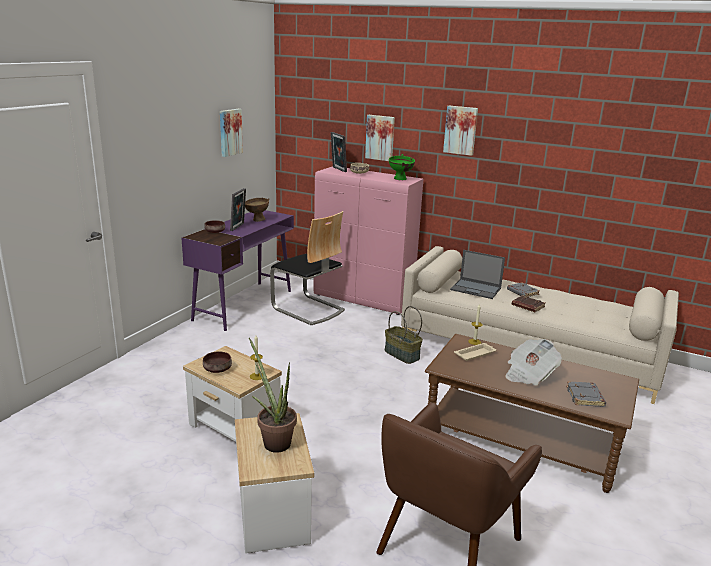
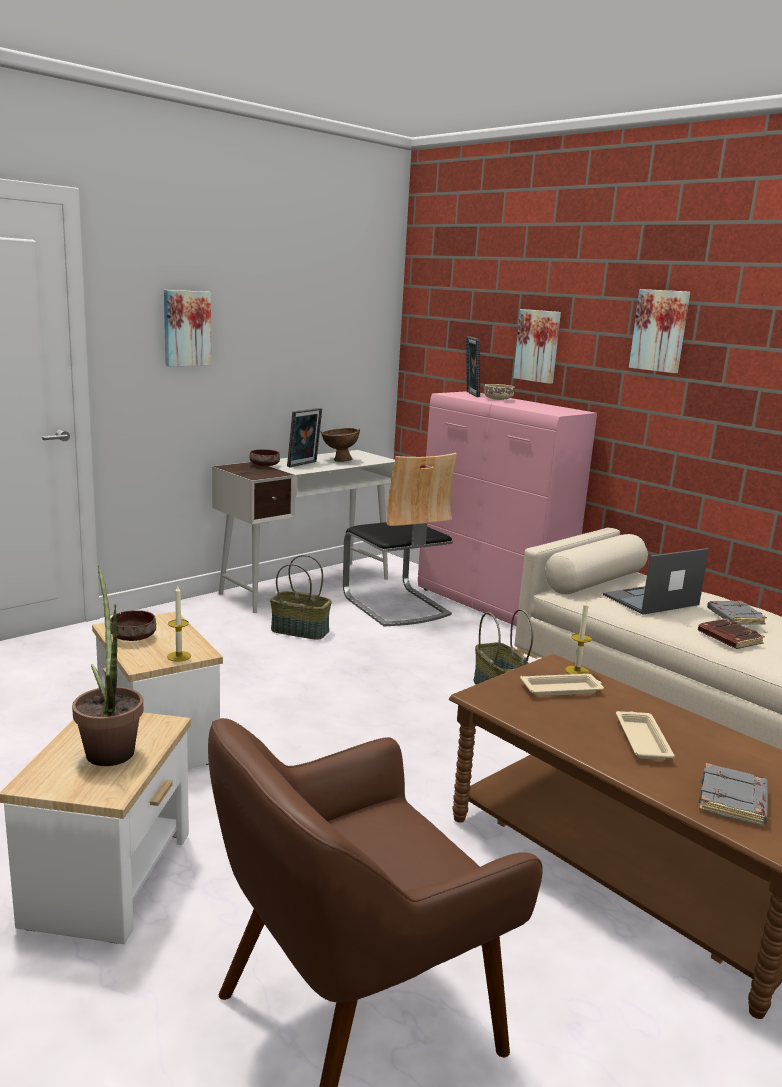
camera: 20 degrees right, 5 degrees down
(229, 132) = (314, 326): picture -> picture (186, 328)
(244, 305) = (307, 585): purple desk -> white desk
(263, 337) = (300, 630): none -> basket
(400, 179) = (555, 410): green bowl -> none
(476, 289) = (650, 600): laptop -> laptop turned 105 degrees clockwise
(529, 374) = (642, 739): newspaper -> beige tray

